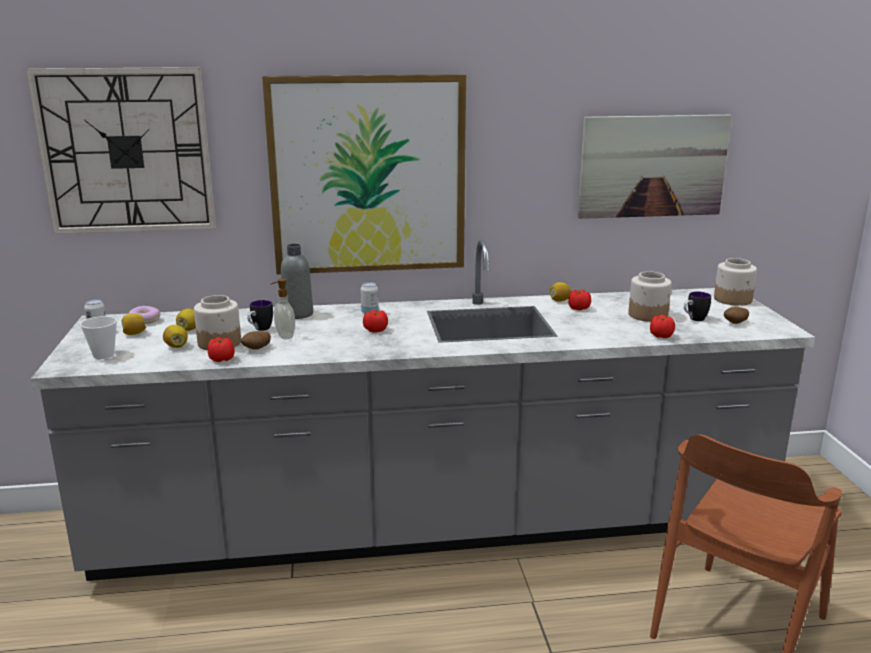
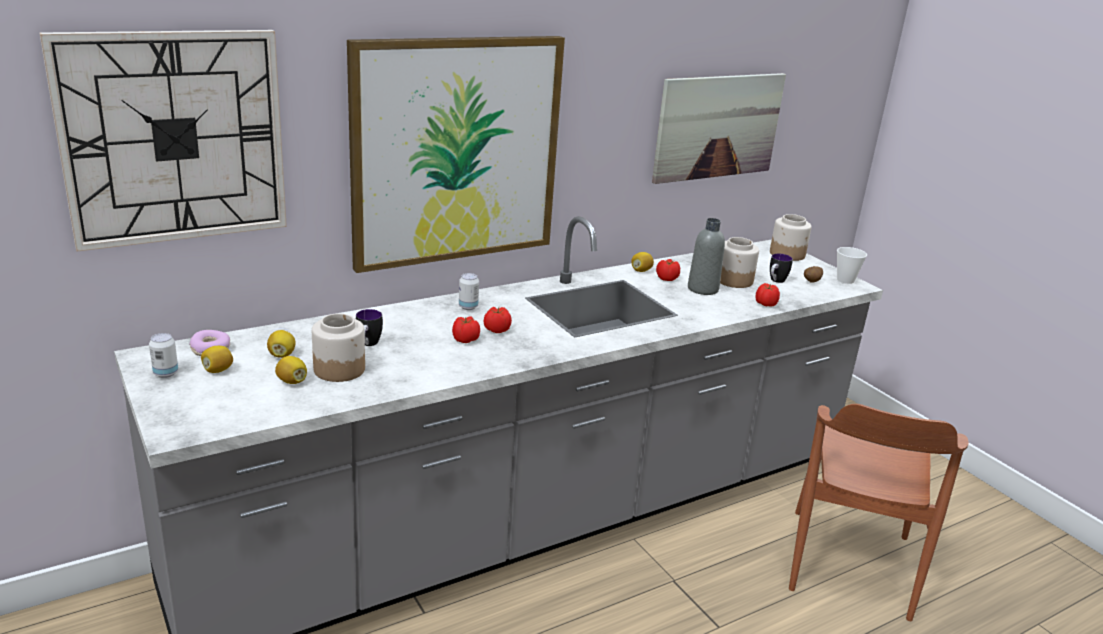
camera: 25 degrees left, 5 degrees up
(103, 355) = (211, 407): cup -> cup (845, 280)
(221, 359) = (365, 392): tomato -> tomato (465, 339)
(256, 349) = (391, 372): potato -> none
(284, 336) = (406, 350): soap dispenser -> none
(298, 314) = (390, 318): grey bottle -> grey bottle (703, 289)

